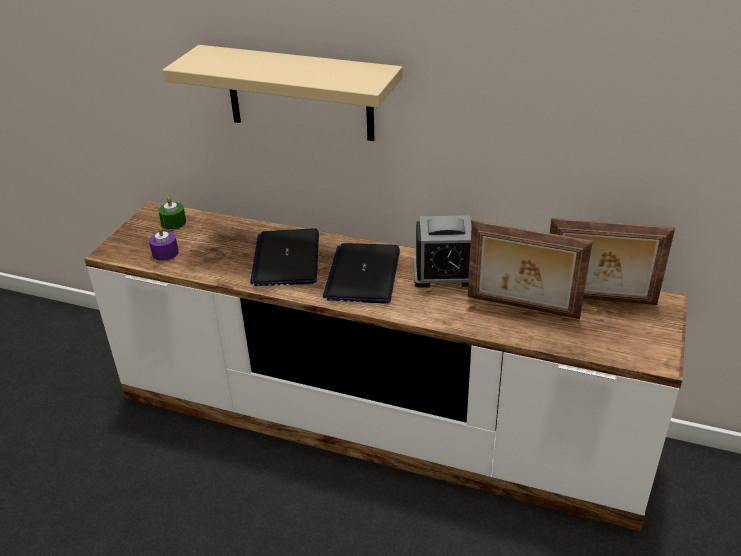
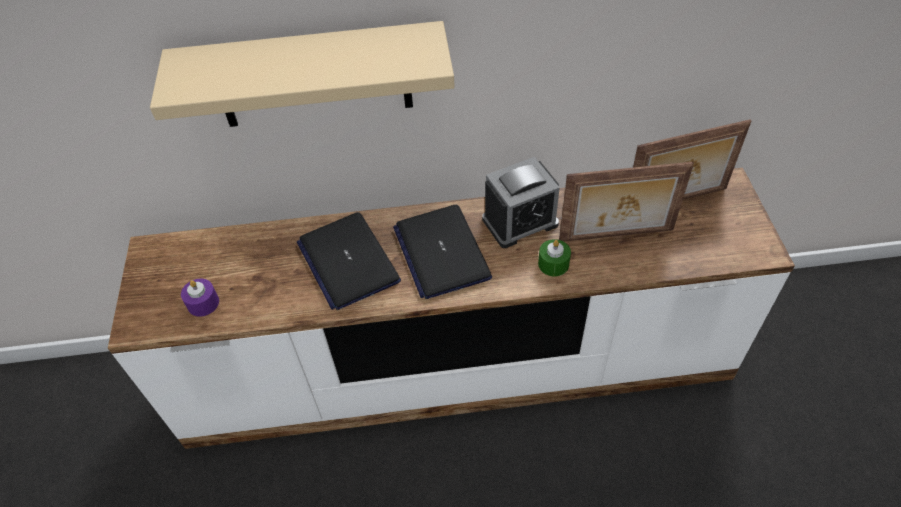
camera: 25 degrees left, 15 degrees up
(173, 222) = (183, 257): green candle -> green candle (553, 264)

